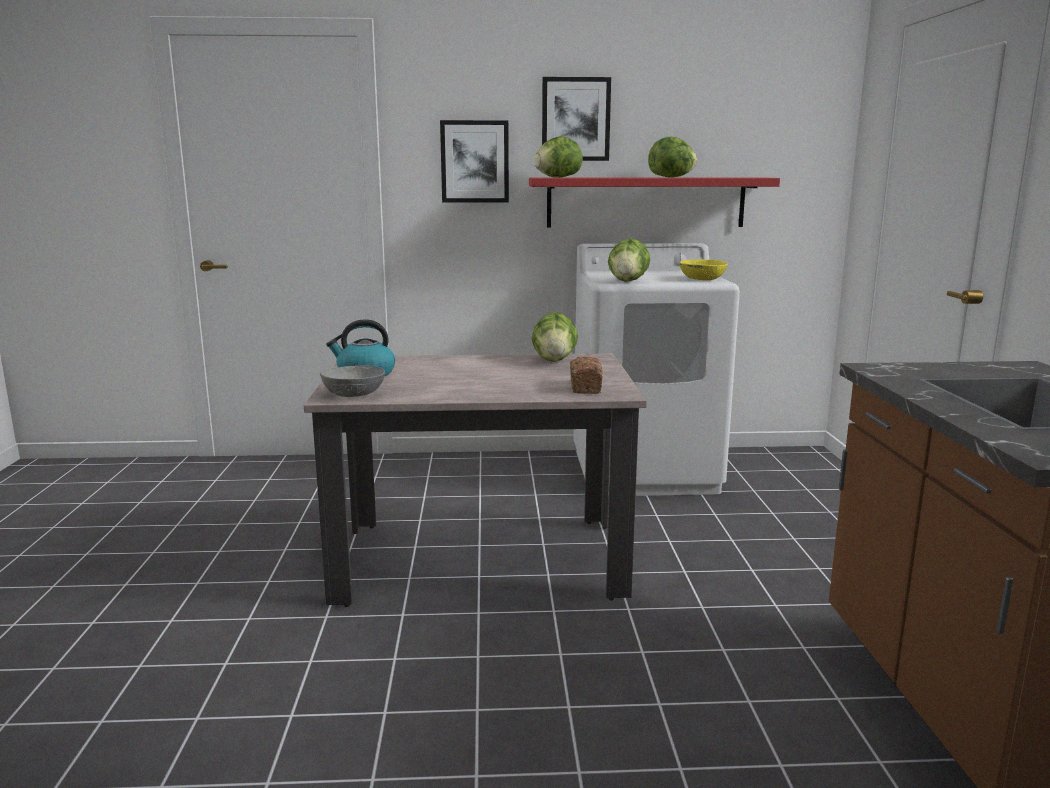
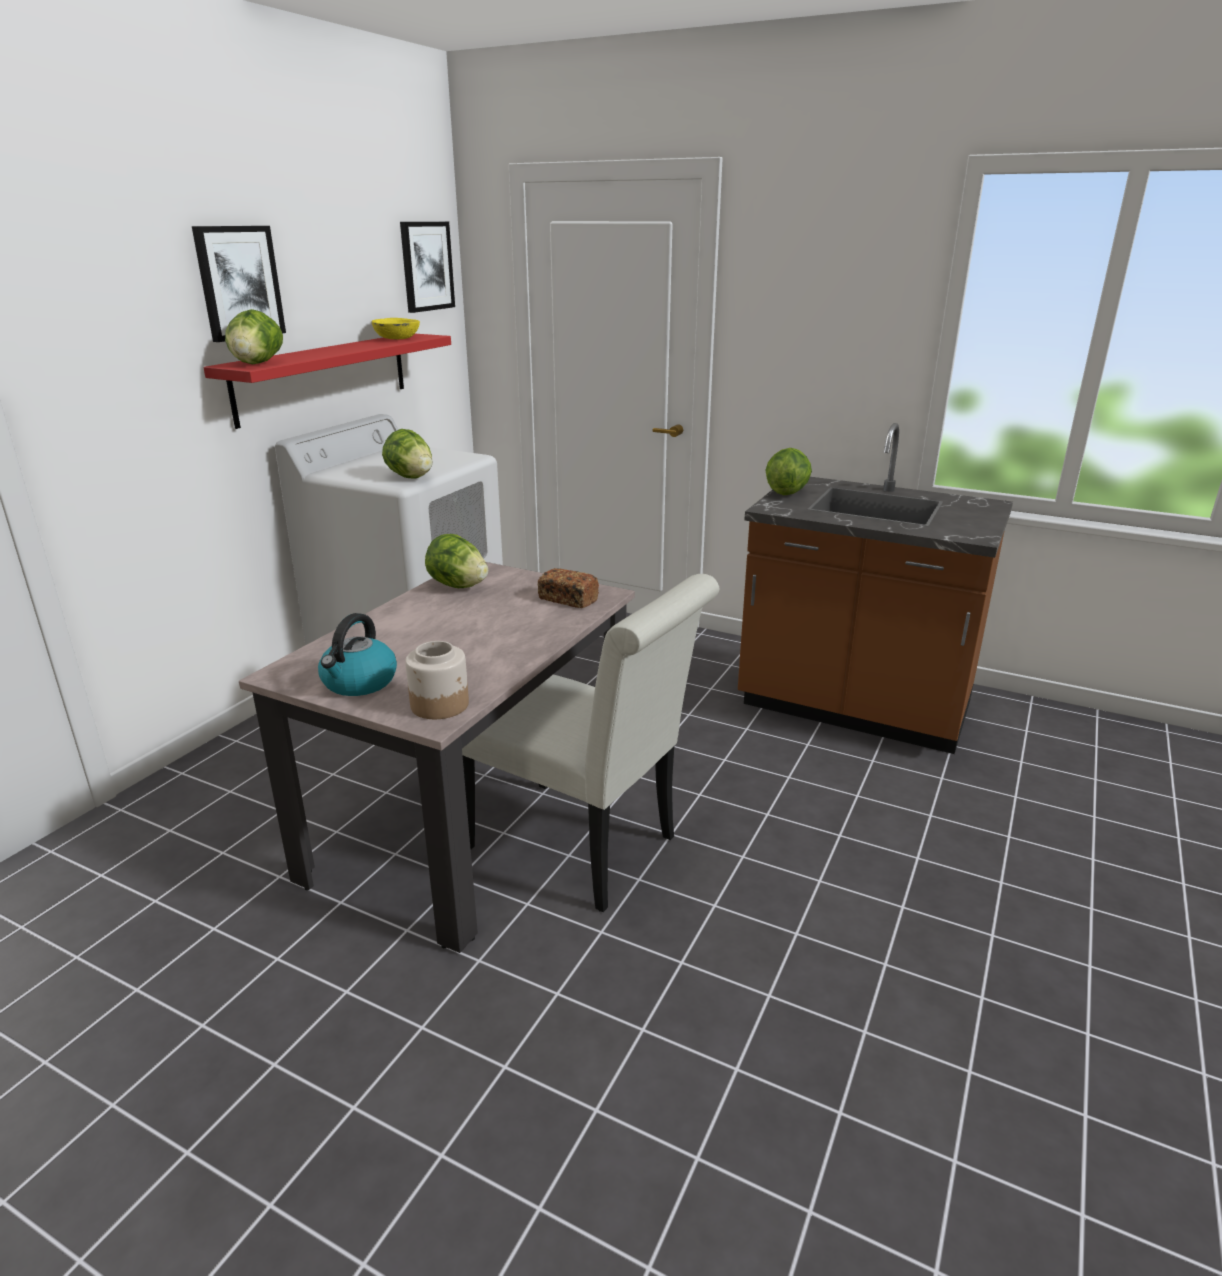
camera: 60 degrees left, 10 degrees up
(354, 394) = (440, 705): grey bowl -> jar
(474, 161) = (133, 354): picture -> picture (426, 266)
(493, 615) = (582, 848): none -> white chair
(672, 177) = (357, 346): lettuce -> lettuce (786, 493)
(701, 279) = (452, 457): yellow bowl -> yellow bowl (396, 339)

